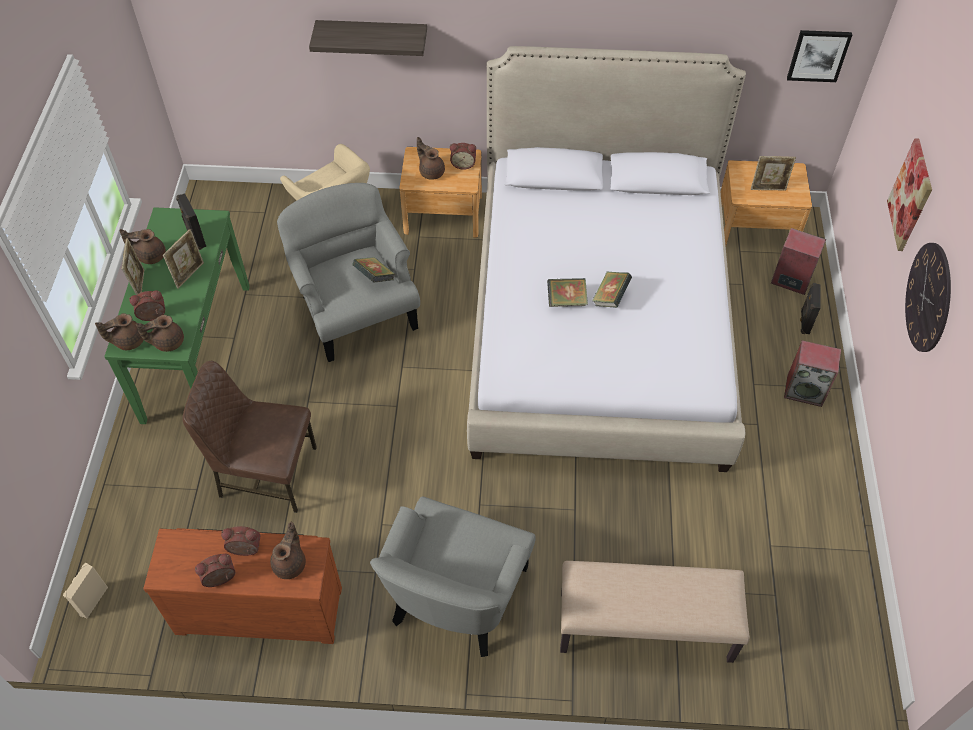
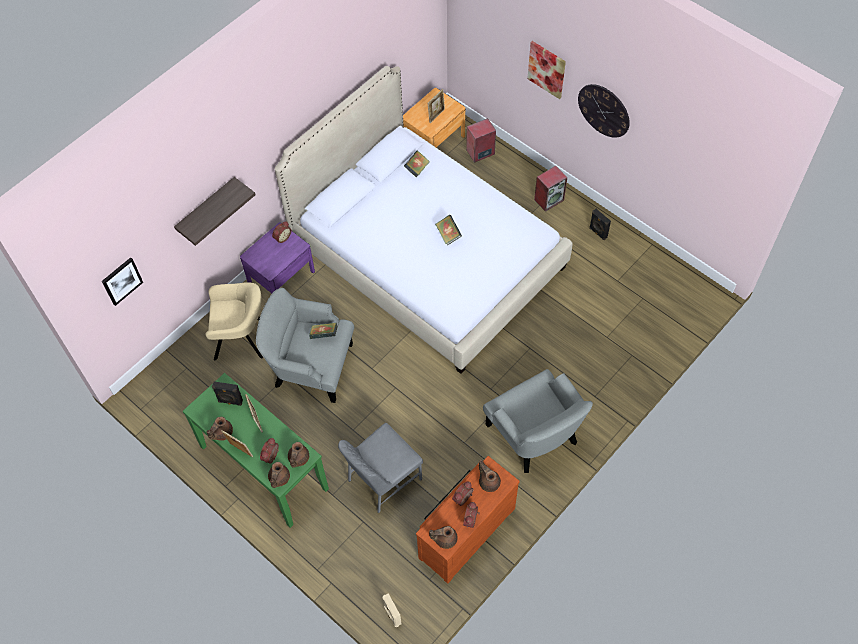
camera: 50 degrees left, 5 degrees up
(266, 472) = (383, 479): brown chair -> grey chair
(431, 171) = (272, 256): brown teapot -> brown teapot (444, 539)
(443, 214) = (281, 276): brown nightstand -> purple nightstand
(566, 300) = (433, 255): book -> book (417, 169)
(644, 627) = (616, 364): beige bench -> none
(804, 322) = (510, 167): black speaker -> black speaker (597, 233)
(818, 55) = (423, 30): picture -> picture (121, 280)

